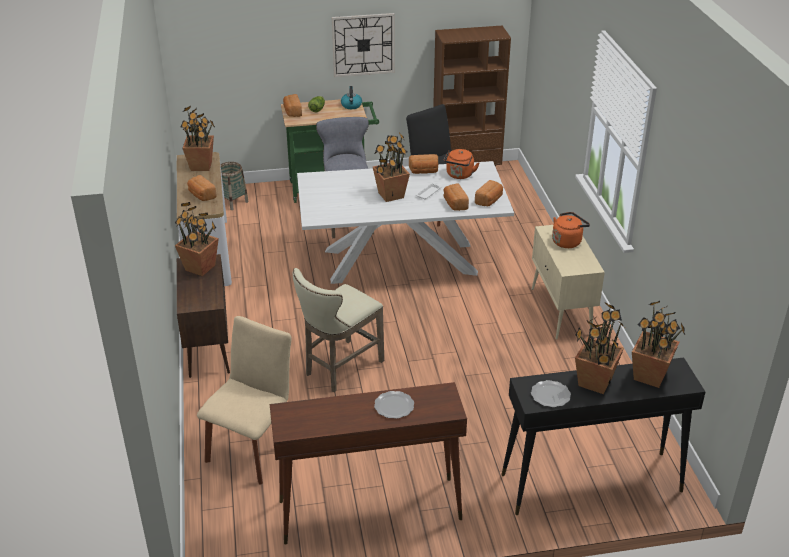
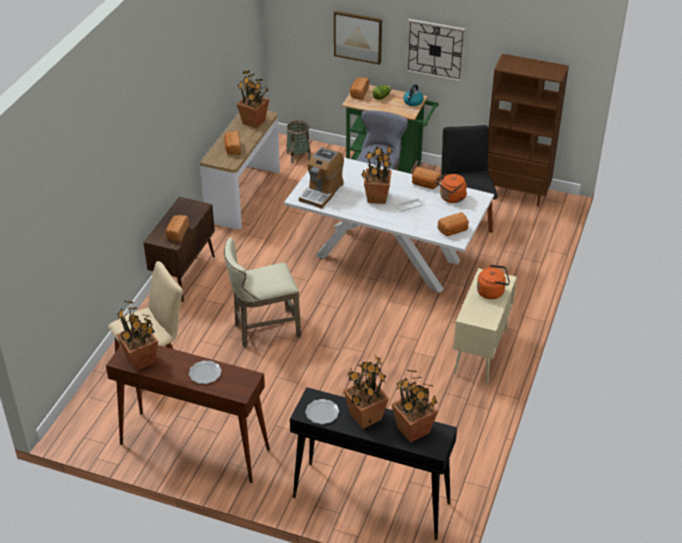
camera: 30 degrees right, 5 degrees up
(200, 268) = (189, 211): potted plant -> potted plant (141, 361)
(277, 51) = (358, 37): none -> picture
(332, 206) = (322, 192): none -> coffee machine
(454, 204) = (421, 224): bread -> bread (177, 233)

